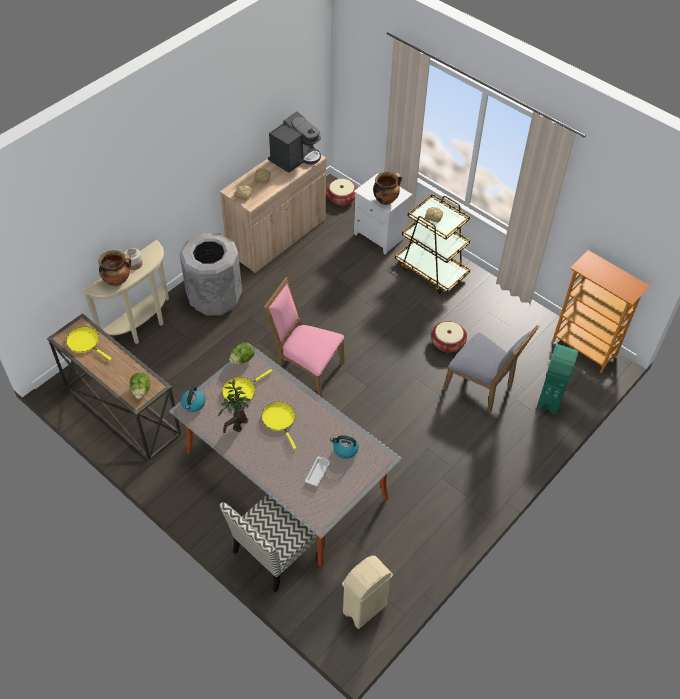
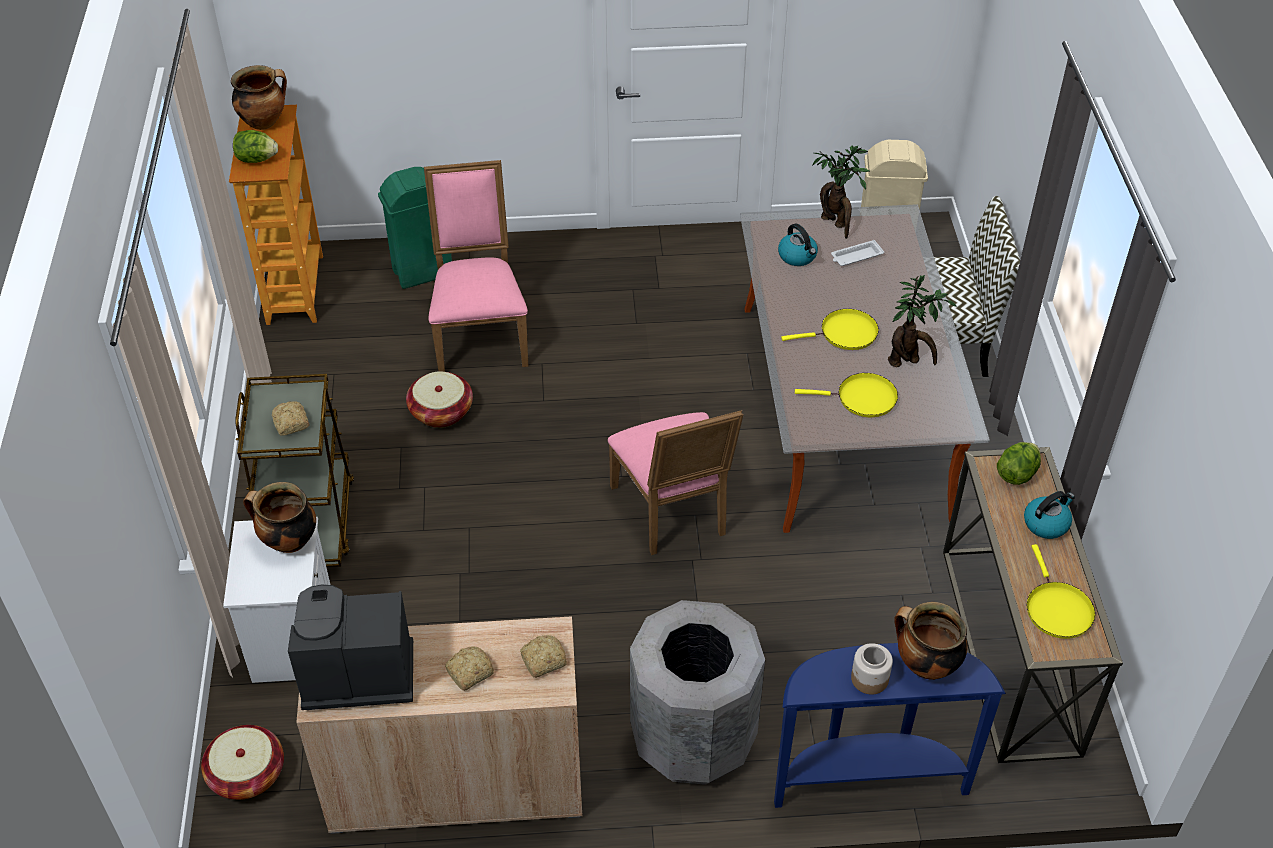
camera: 135 degrees left, 5 degrees down
(142, 326) = (867, 778): beige console table -> blue console table
(193, 404) = (946, 424): kettle -> kettle (1046, 523)
(242, 359) = (819, 437): lettuce -> lettuce (256, 159)
(280, 420) = (844, 334): yellow frying pan -> yellow frying pan turned 120 degrees counterclockwise
(348, 487) = (836, 223): none -> potted plant
(482, 388) = (480, 335): grey chair -> pink chair
(627, 285) = (264, 122): none -> cooking pot

